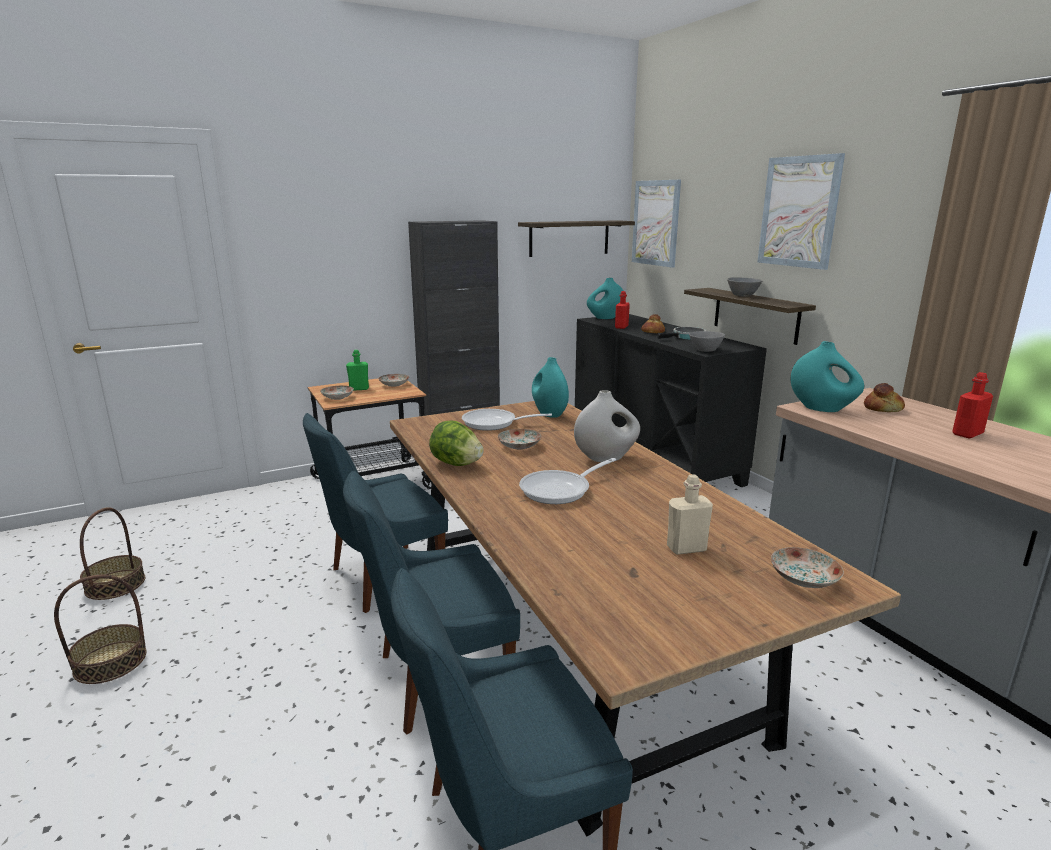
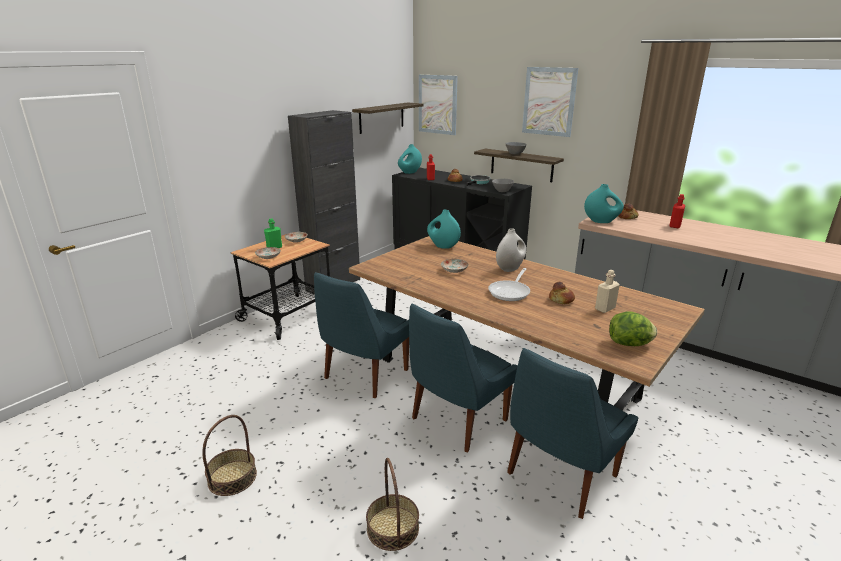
camera: 25 degrees left, 5 degrees up
(115, 584) = (168, 431): basket -> basket (392, 528)
(456, 464) = (433, 288): lettuce -> lettuce (629, 344)
(494, 423) = (419, 258): frying pan -> none
(625, 518) = (561, 300): none -> bread
(803, 579) = (665, 311): plate -> none

